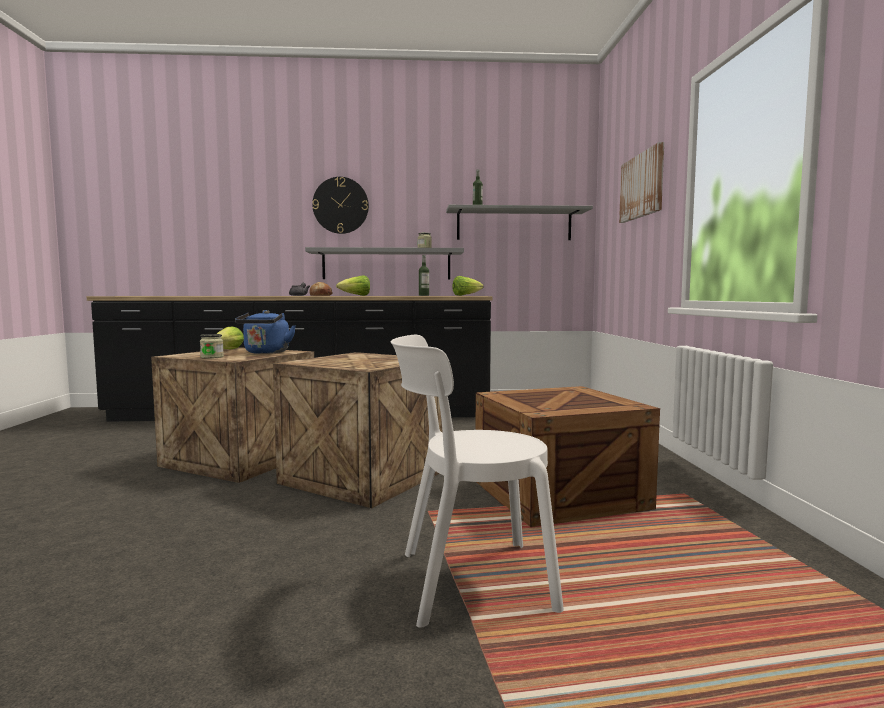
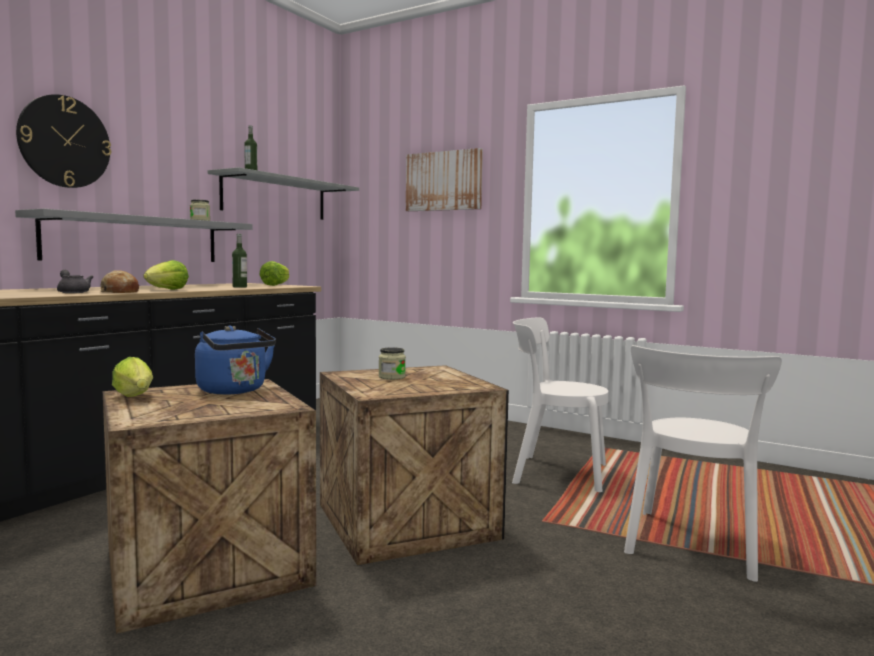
camera: 55 degrees left, 0 degrees up
(212, 357) = (223, 410): jar -> jar (392, 377)
(559, 493) = (555, 473): crate -> white chair

